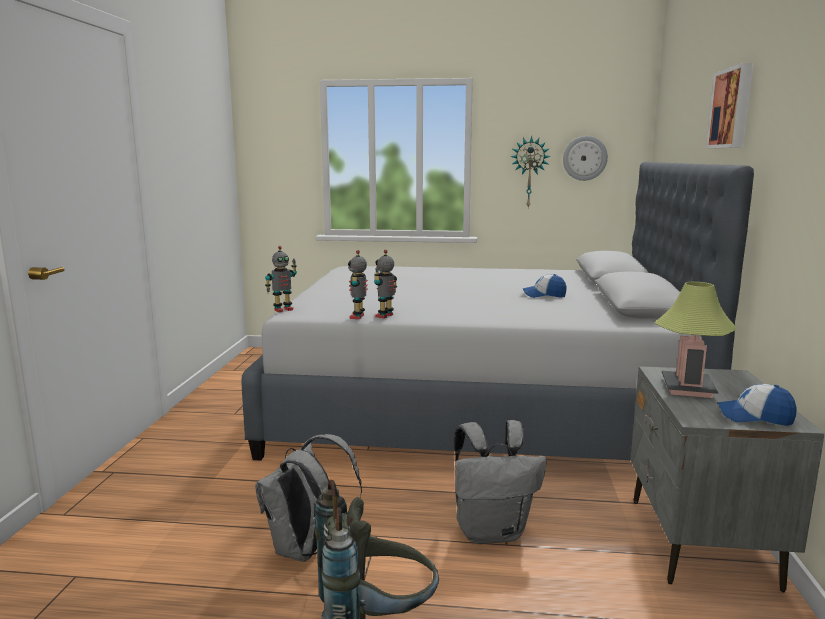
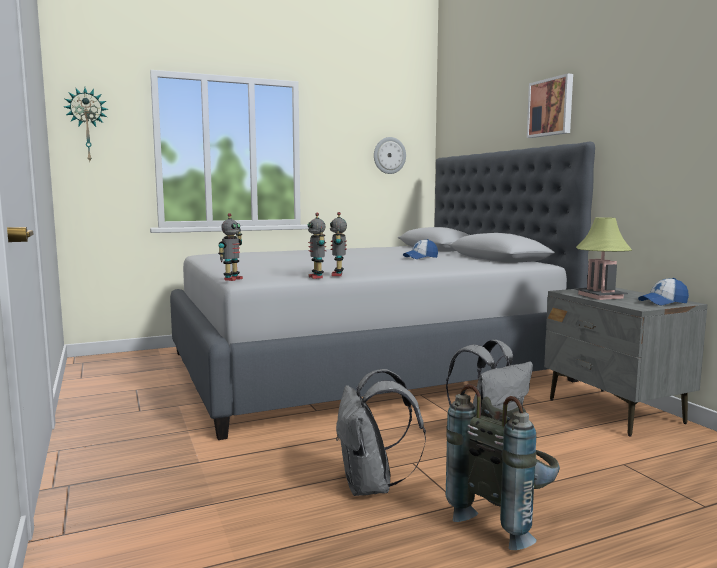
camera: 30 degrees left, 5 degrees down
(529, 172) = (348, 166): wall clock -> wall clock (87, 125)

